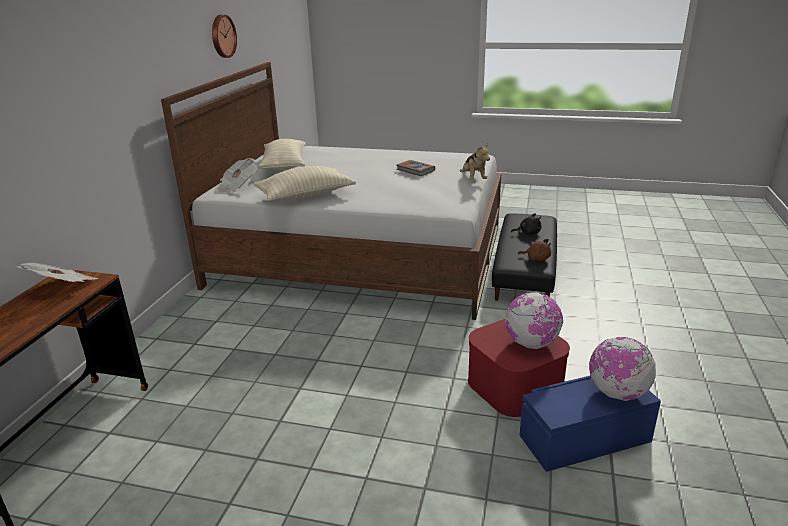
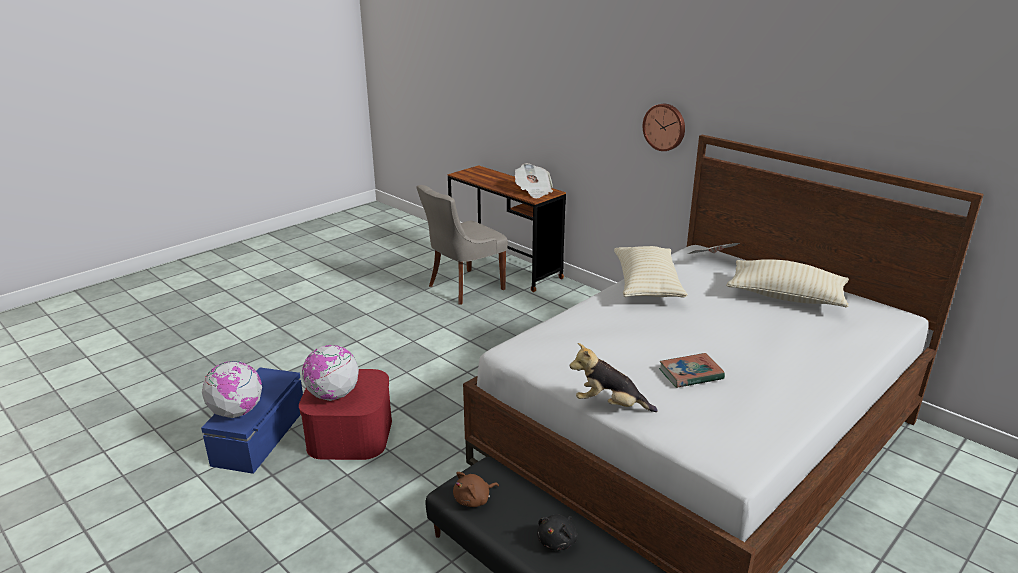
camera: 120 degrees right, 0 degrees up
(152, 454) = (464, 287): none -> grey chair
(222, 36) = (874, 116): wall clock -> wall clock (665, 127)

